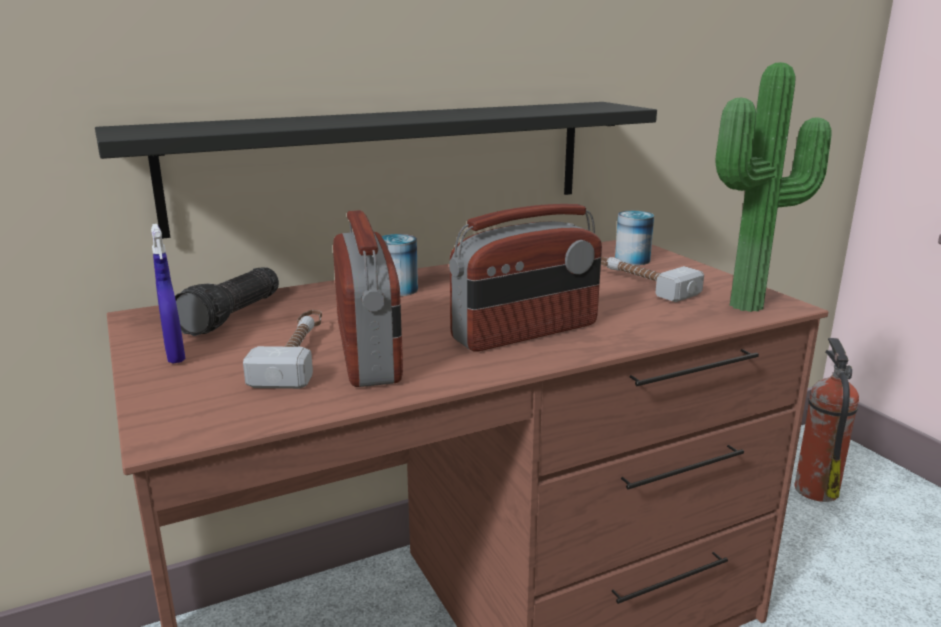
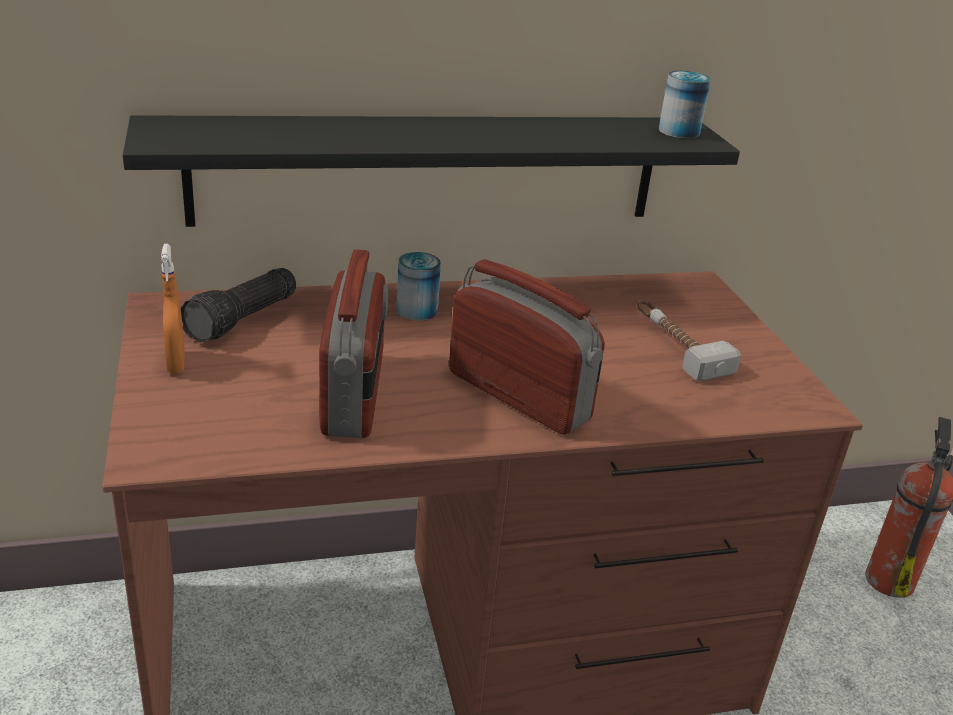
camera: 10 degrees right, 10 degrees up
(175, 356) = (176, 364): blue spray bottle -> orange spray bottle
(297, 354) = (286, 383): hammer -> none
(526, 333) = (519, 396): radio -> radio turned 120 degrees counterclockwise
(632, 260) = (690, 308): can -> can (679, 131)
(752, 307) = (779, 404): potted plant -> none

